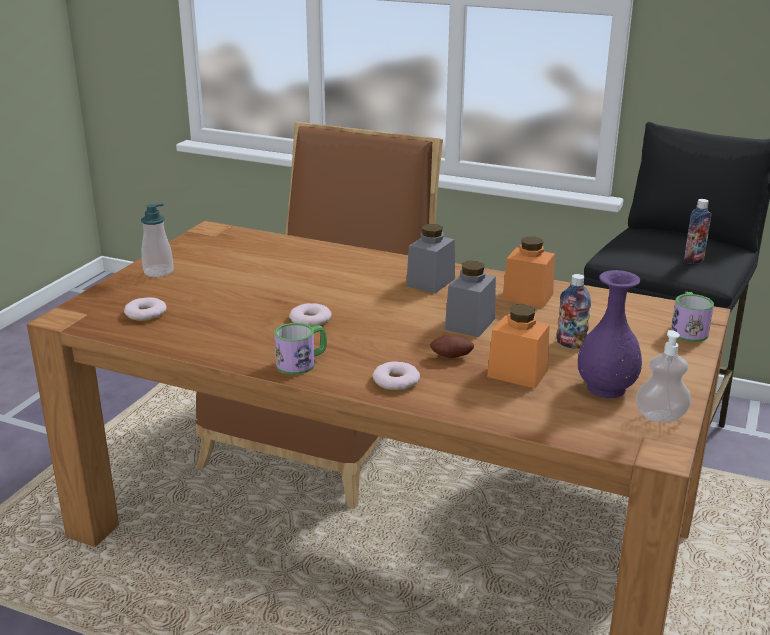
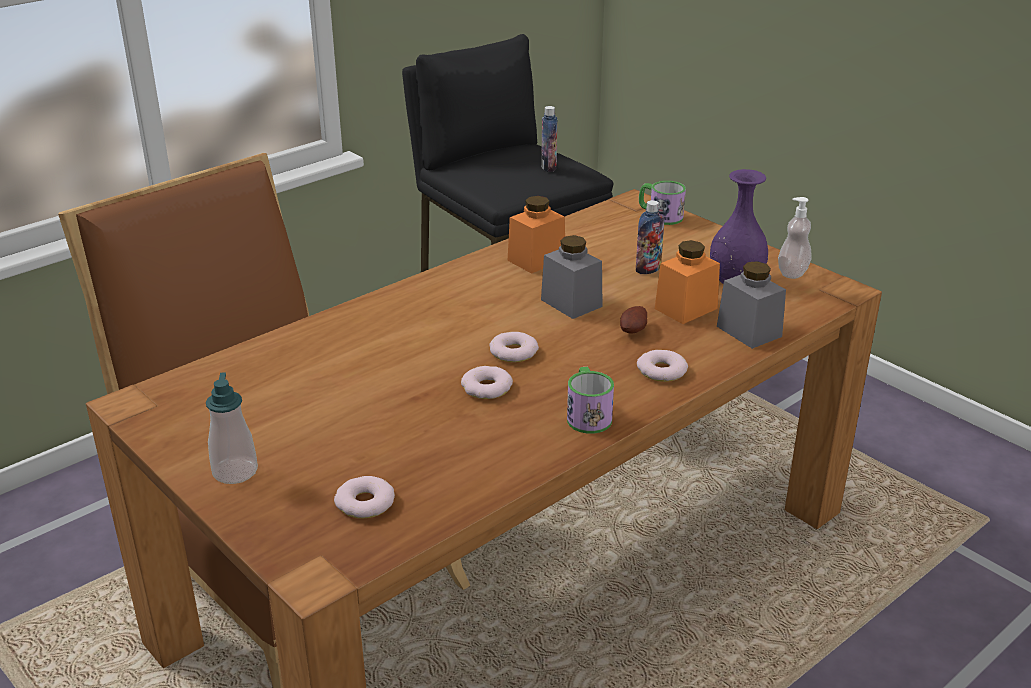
camera: 65 degrees left, 5 degrees up
(369, 318) = (513, 352): none -> donut
(430, 282) = (457, 297): grey jar -> grey jar (749, 331)

